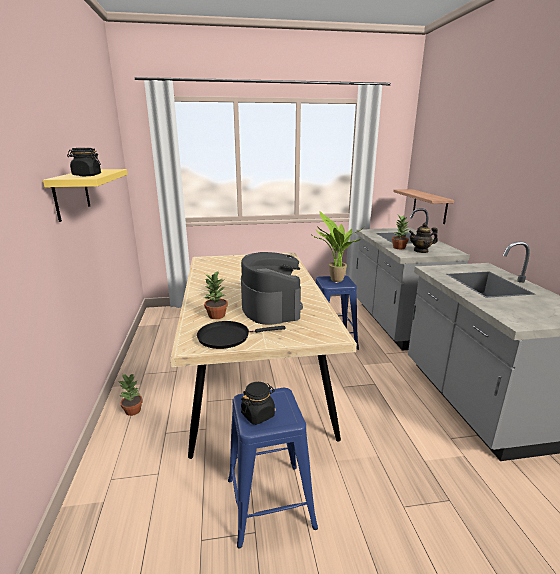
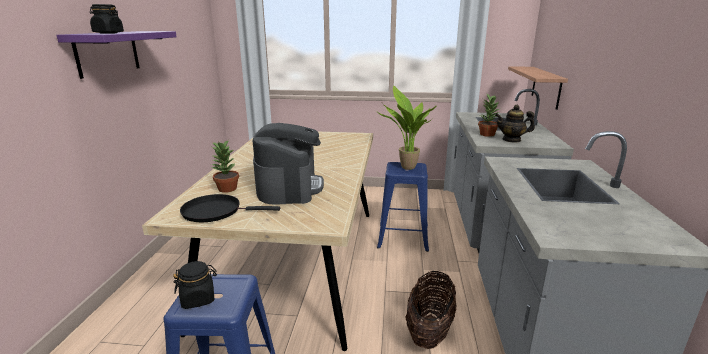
camera: 15 degrees right, 0 degrees up
(71, 193) = (107, 53): yellow shelf -> purple shelf
(133, 410) = (160, 278): potted plant -> none
(394, 412) = (429, 330): none -> basket

